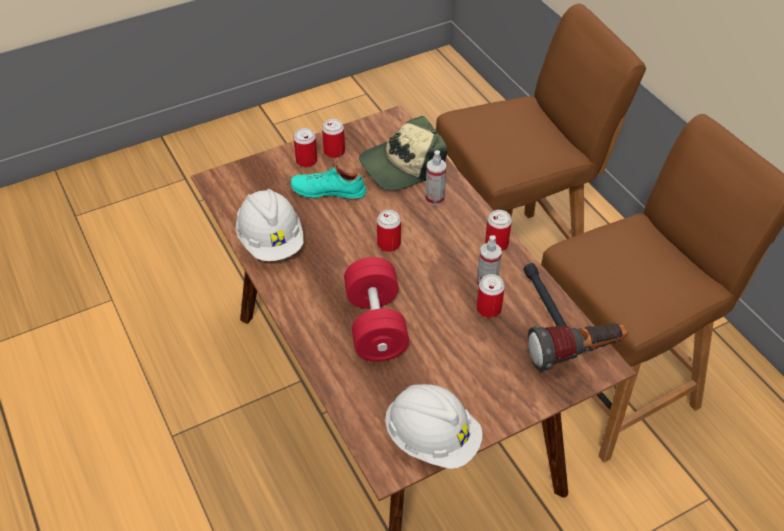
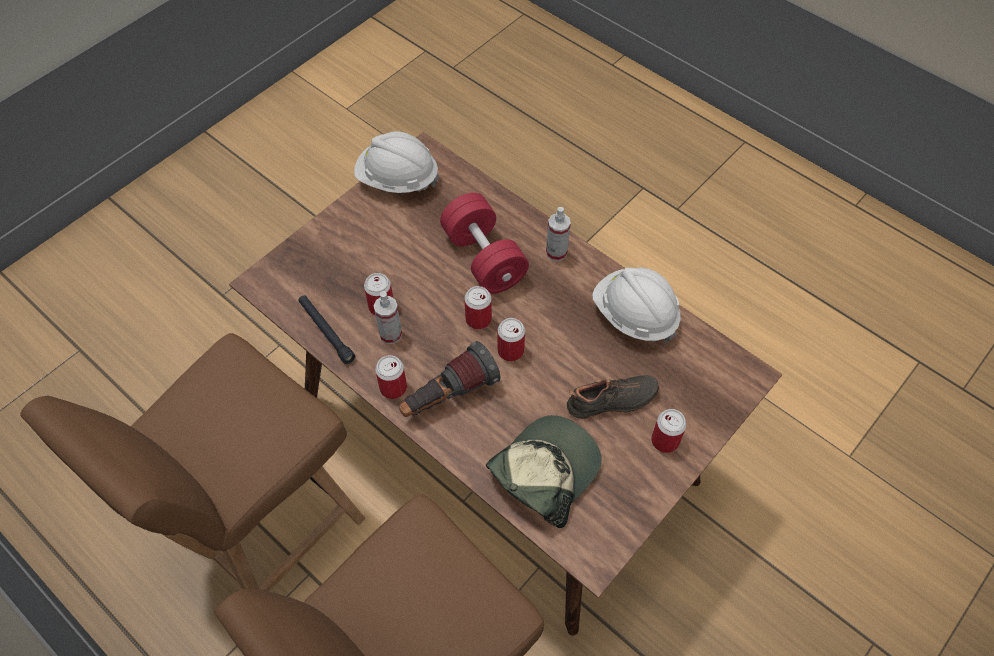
camera: 160 degrees right, 10 degrees up
(328, 191) = (612, 402): turquoise shoe -> black shoe
(334, 151) = (640, 468): can -> can (478, 319)
(434, 198) = (484, 431): spray bottle -> spray bottle (556, 252)
(575, 354) = (288, 284): flashlight -> flashlight (448, 396)

